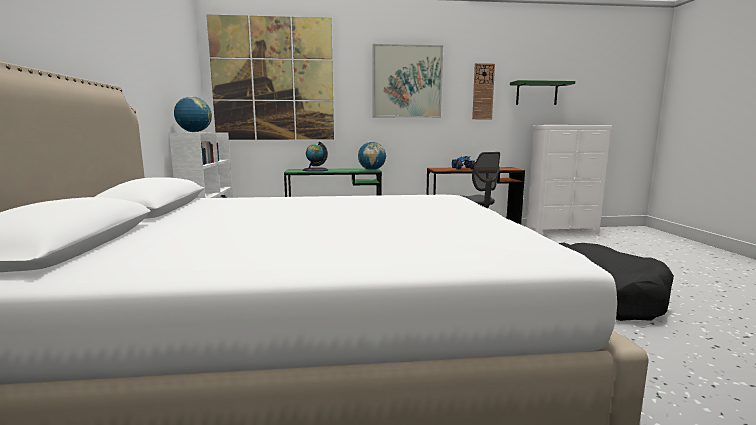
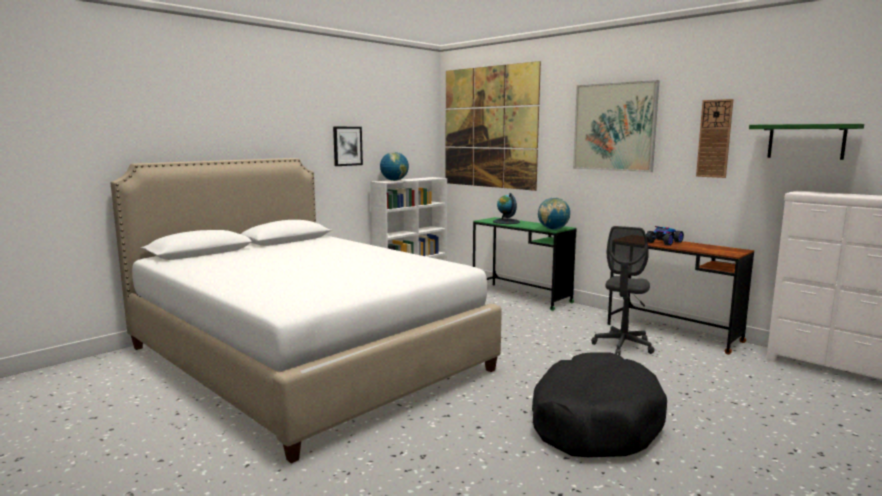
camera: 50 degrees right, 0 degrees up
(145, 82) = (347, 146): none -> picture

